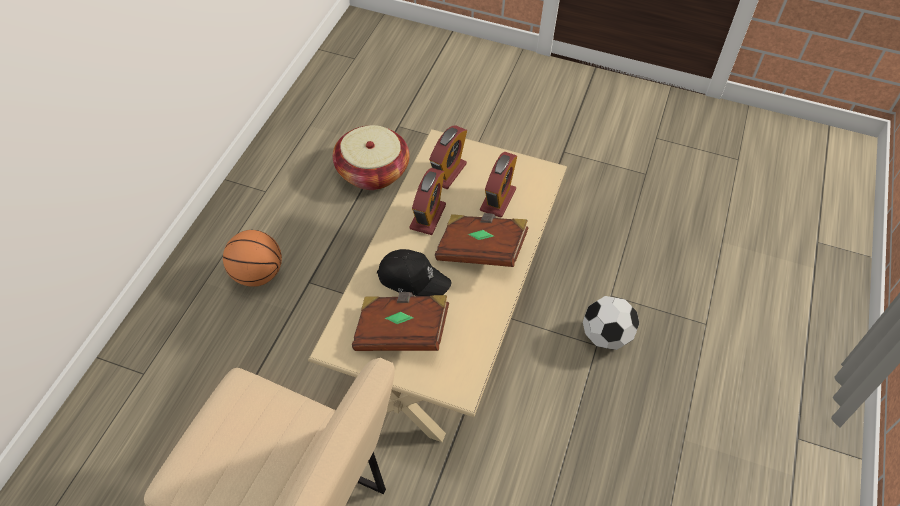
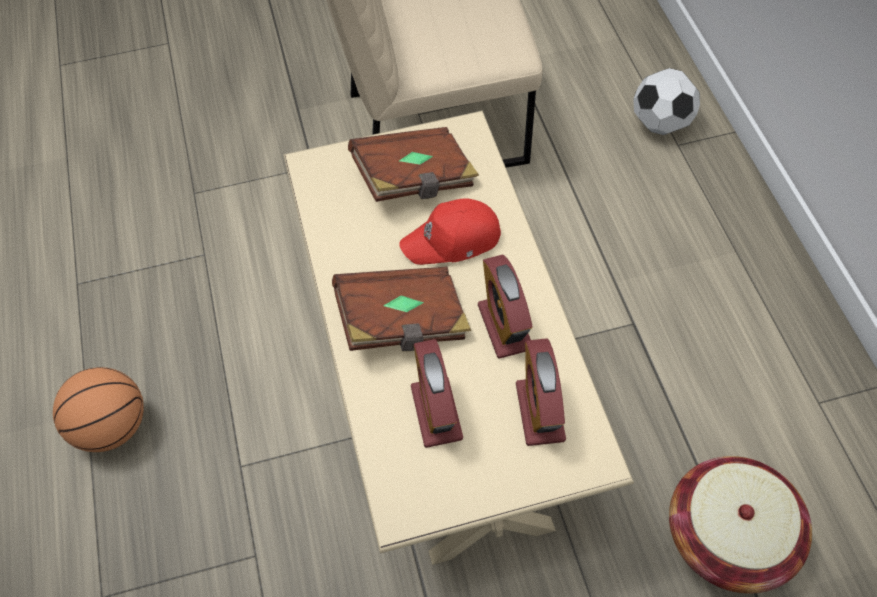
camera: 150 degrees right, 5 degrees up
(256, 275) = (696, 294): basketball -> basketball (112, 427)
(413, 278) = (453, 240): black cap -> red cap
(605, 337) = (234, 485): football -> football (661, 124)

